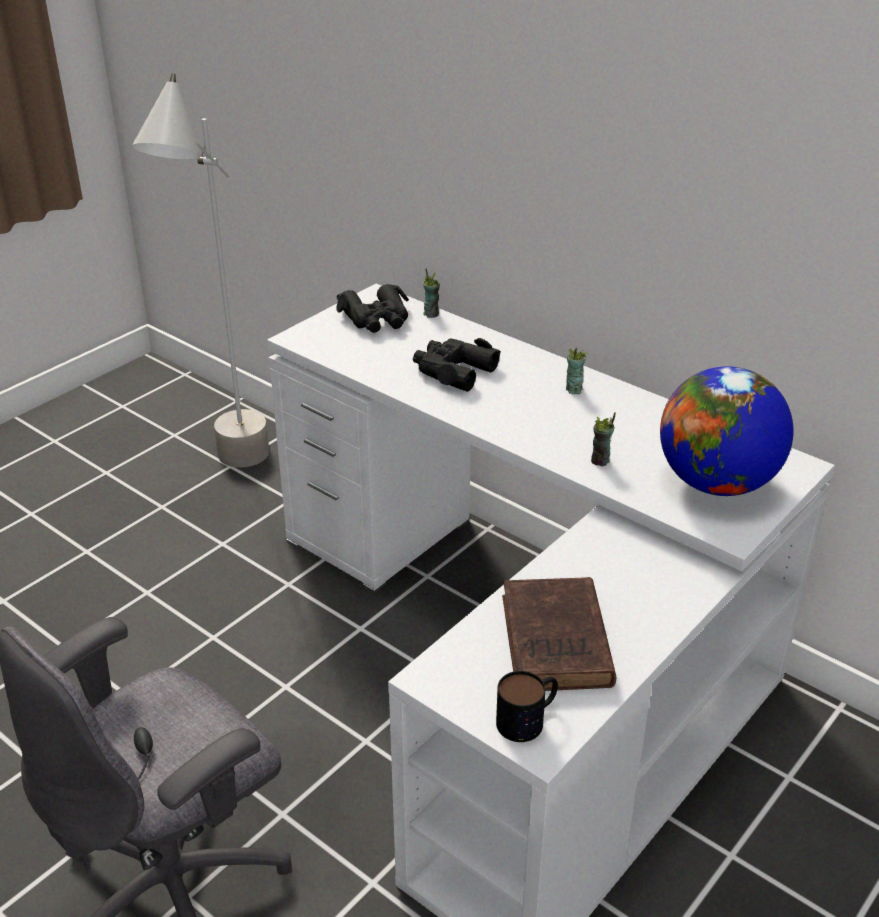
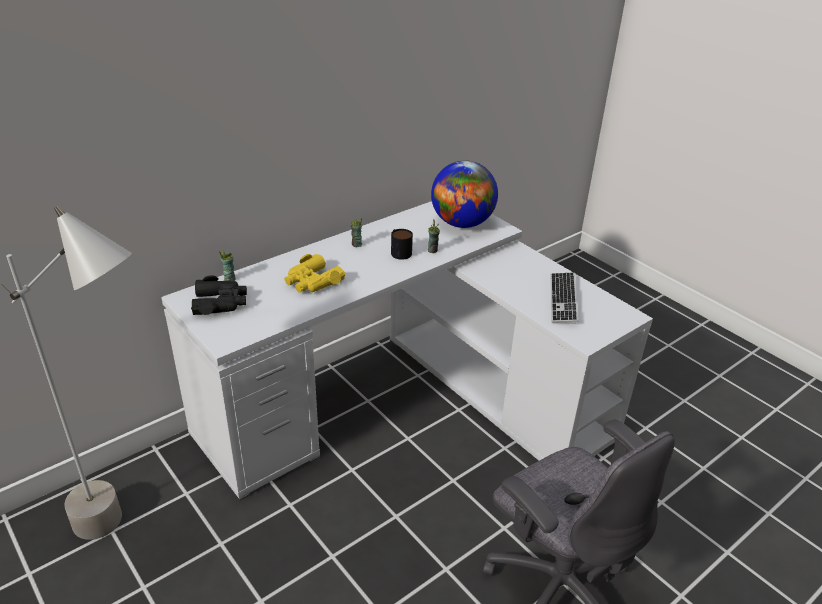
camera: 80 degrees left, 0 degrees up
(453, 371) = (312, 281): black binoculars -> yellow binoculars
(528, 719) = (614, 316): mug -> mug (399, 251)
(556, 643) = (563, 299): brown book -> keyboard

